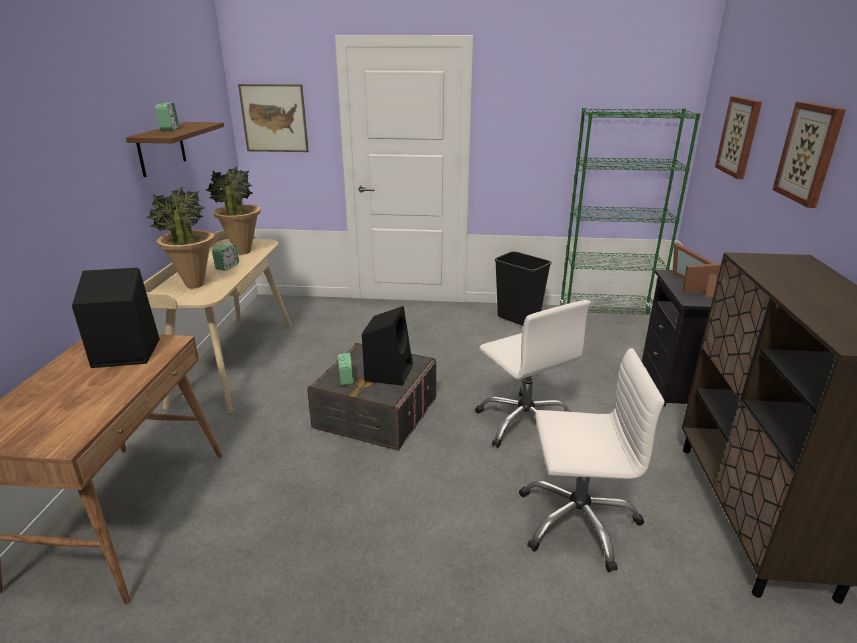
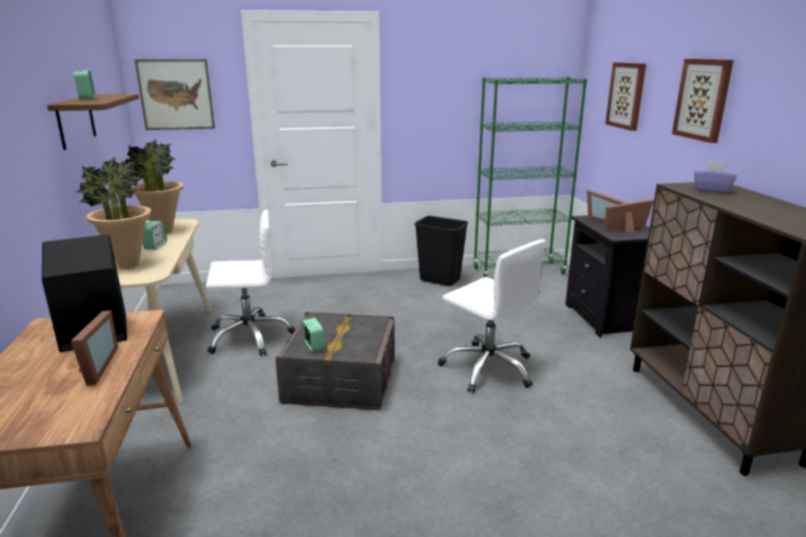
camera: 15 degrees left, 5 degrees down
(106, 387) = (93, 368): none -> picture frame
(389, 372) = (354, 334): black speaker -> none
(577, 520) = (573, 442): white office chair -> white office chair (249, 336)
(784, 268) = (711, 190): none -> purple tissue box

